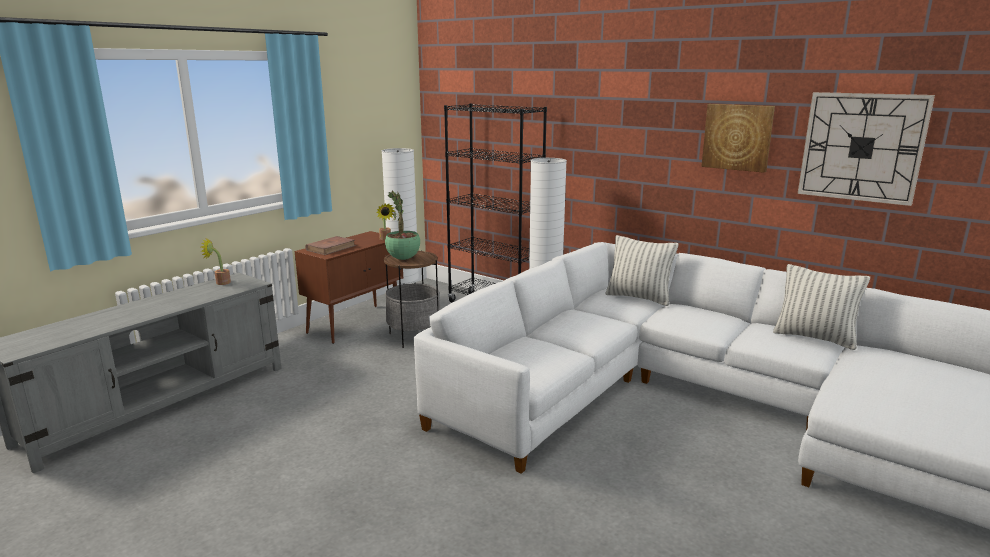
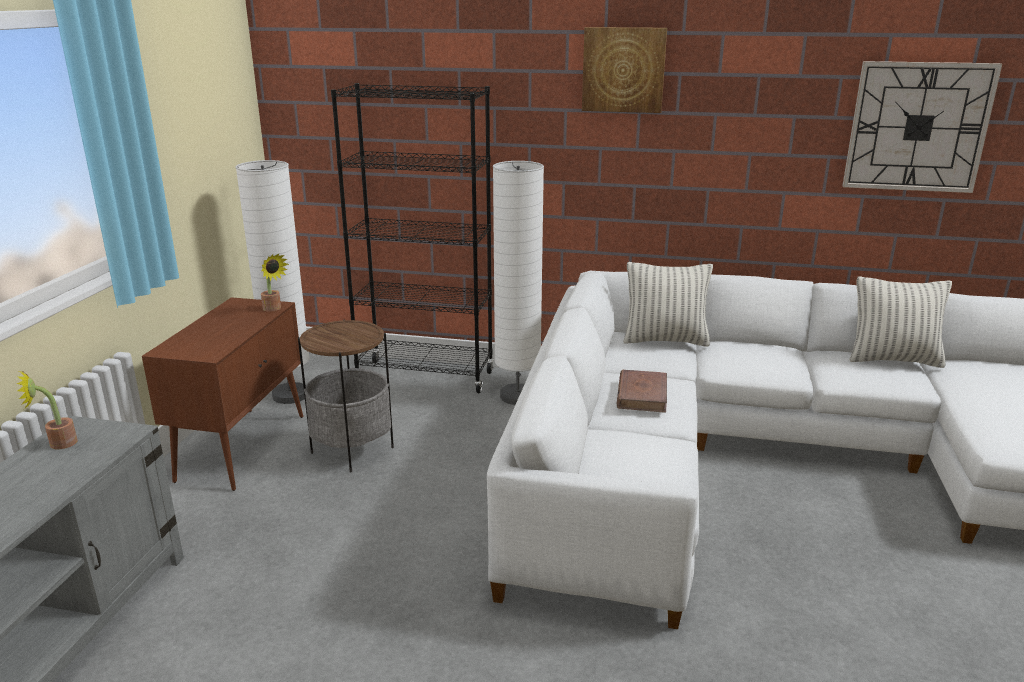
camera: 25 degrees left, 5 degrees up
(331, 248) = (201, 340): brown book -> brown book (642, 394)
(403, 259) = (333, 339): potted plant -> none
(737, 137) = (766, 120): picture -> picture (623, 70)

